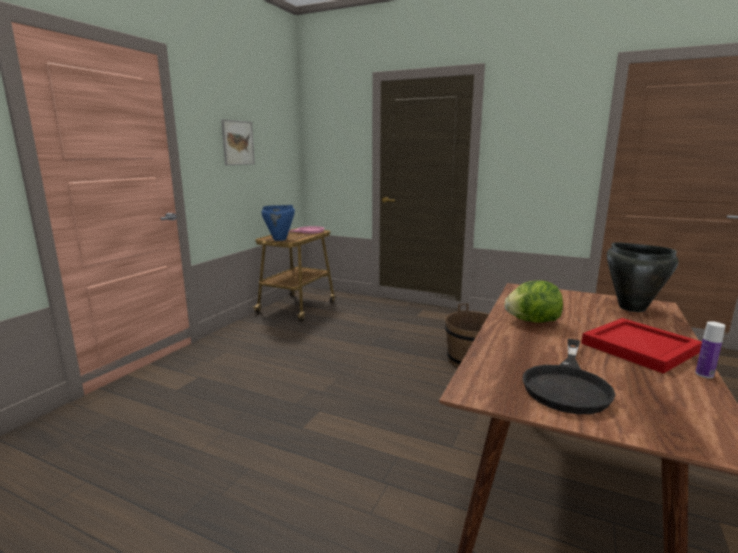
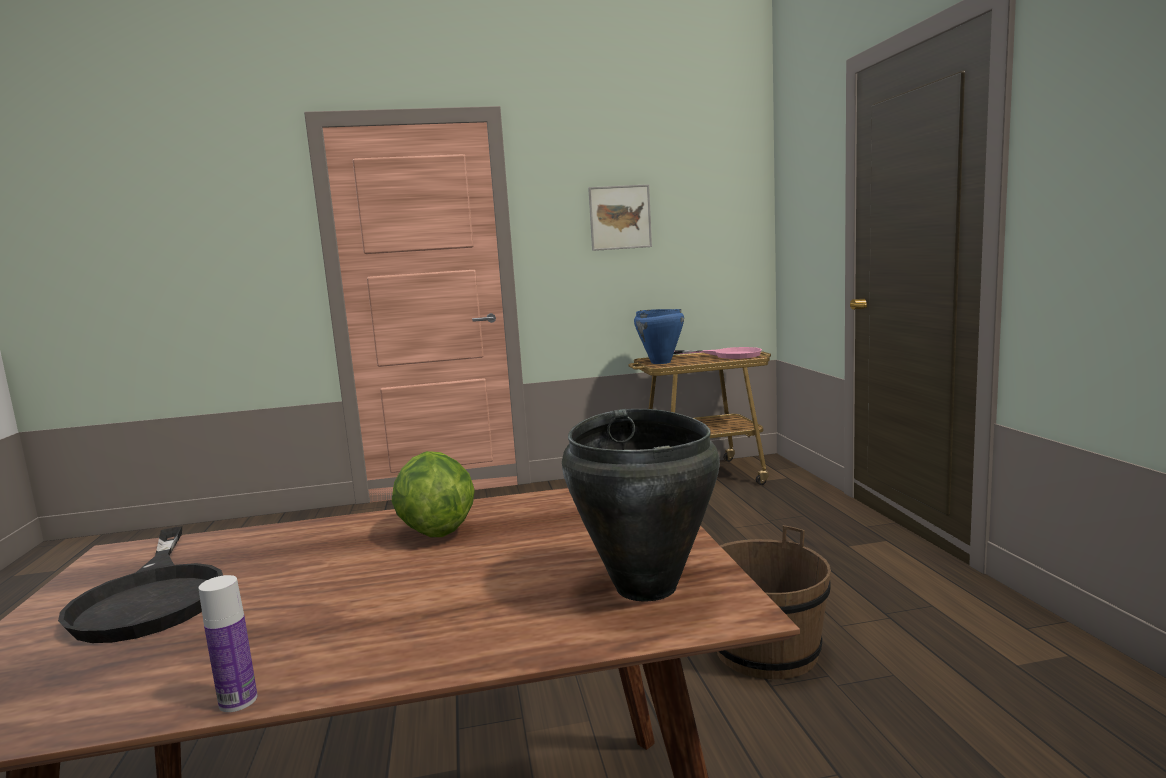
camera: 55 degrees right, 5 degrees down
(567, 384) = (152, 596): black frying pan -> black frying pan turned 105 degrees counterclockwise
(640, 348) = (358, 625): red tray -> none

